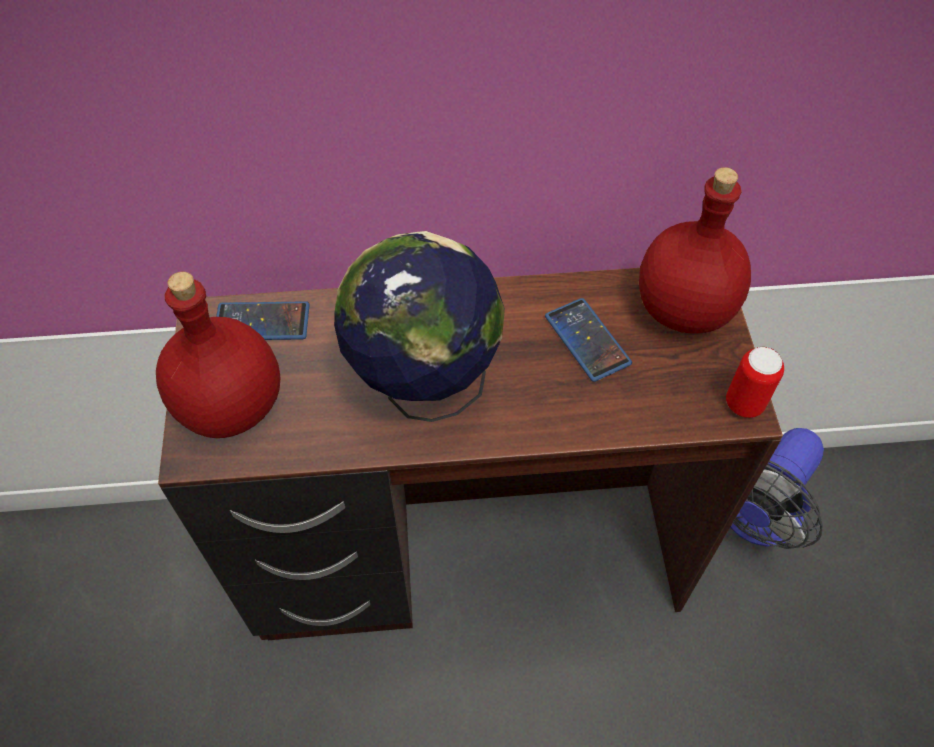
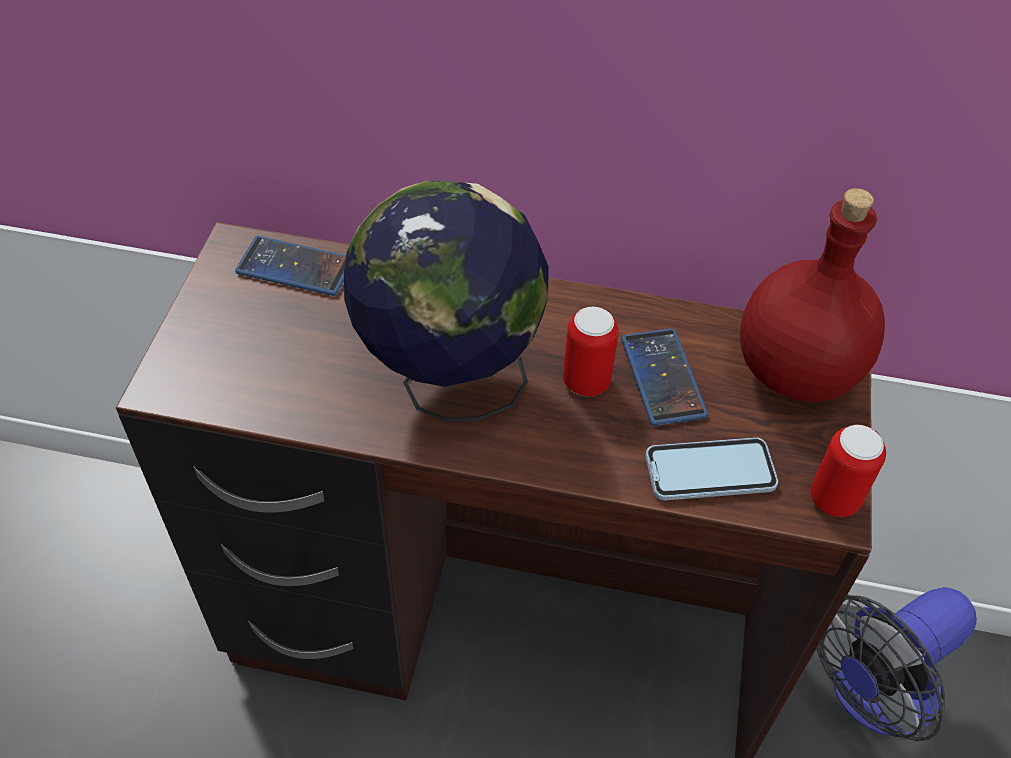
camera: 15 degrees right, 5 degrees down
(233, 405) = (228, 346): red bottle -> none
(530, 359) = (586, 382): none -> can
(648, 407) = (710, 471): none -> phone

